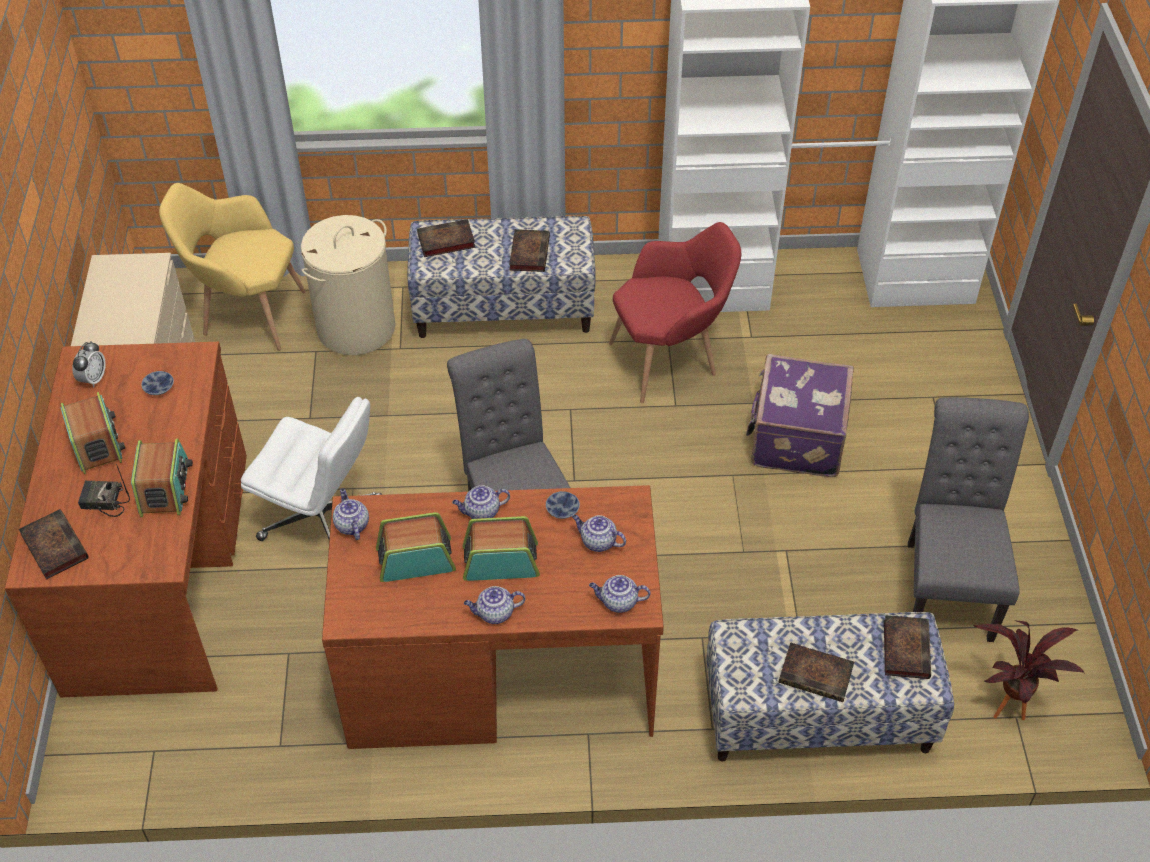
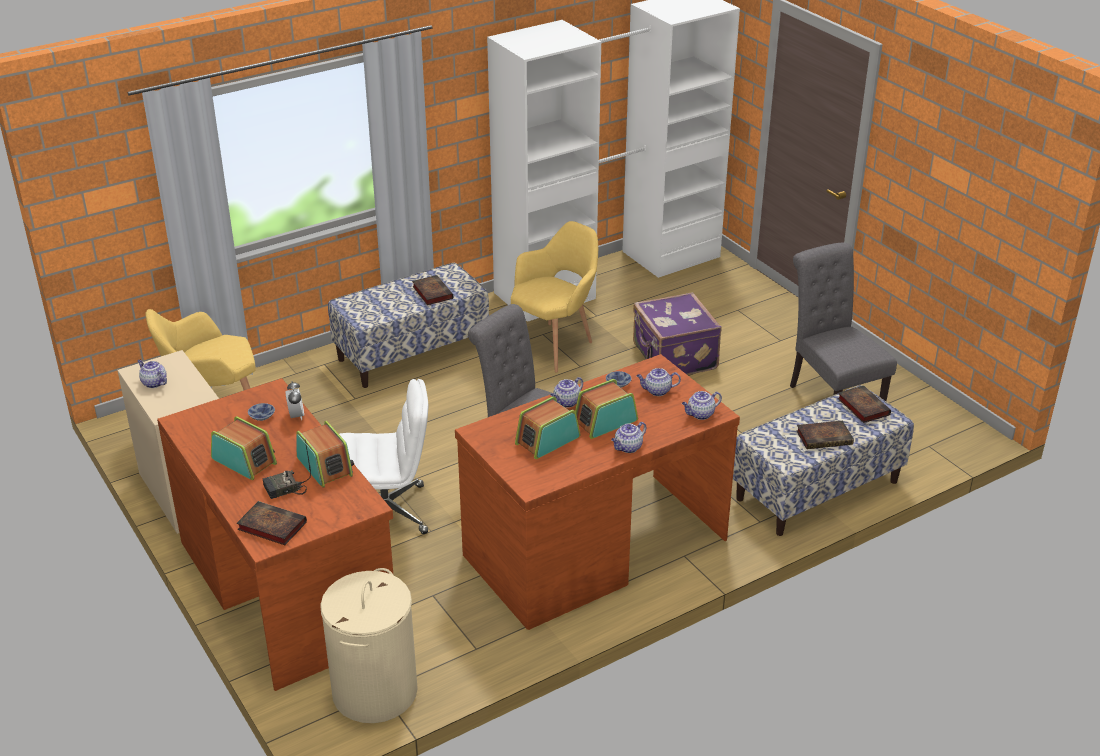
camera: 30 degrees left, 15 degrees down
(93, 379) = (203, 428): alarm clock -> alarm clock (296, 416)
(351, 525) = (484, 438): teapot -> teapot (153, 383)
(356, 328) = (310, 398): beige laundry basket -> beige laundry basket (375, 692)
(445, 241) = (364, 304): book -> none
(670, 360) = (555, 344): red armchair -> yellow armchair
(1005, 703) = (917, 442): potted plant -> none

